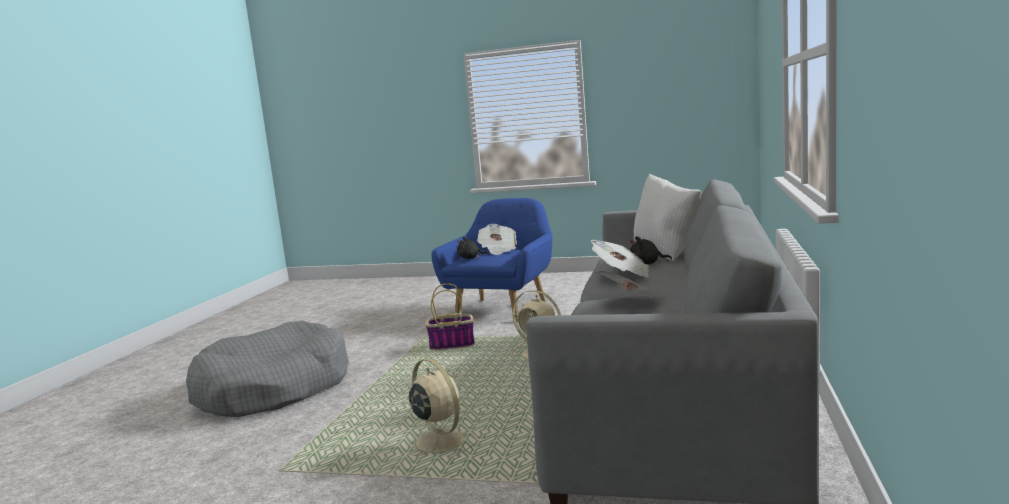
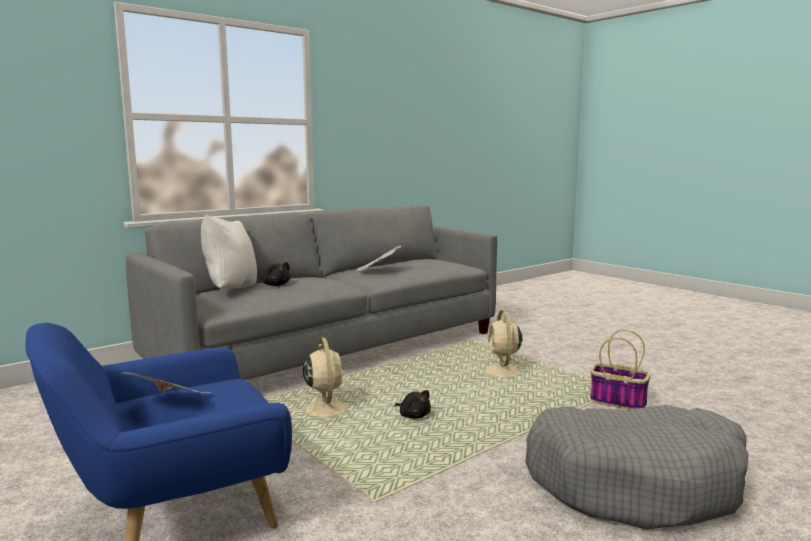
camera: 145 degrees left, 0 degrees up
(452, 345) = (369, 462): basket -> basket (616, 401)
(471, 258) = (240, 405): black plush toy -> black plush toy (413, 416)
(622, 274) = (323, 280): newspaper -> none

